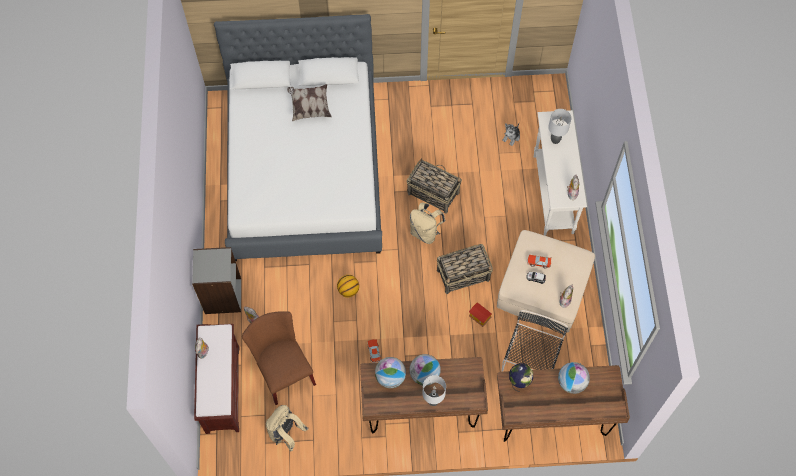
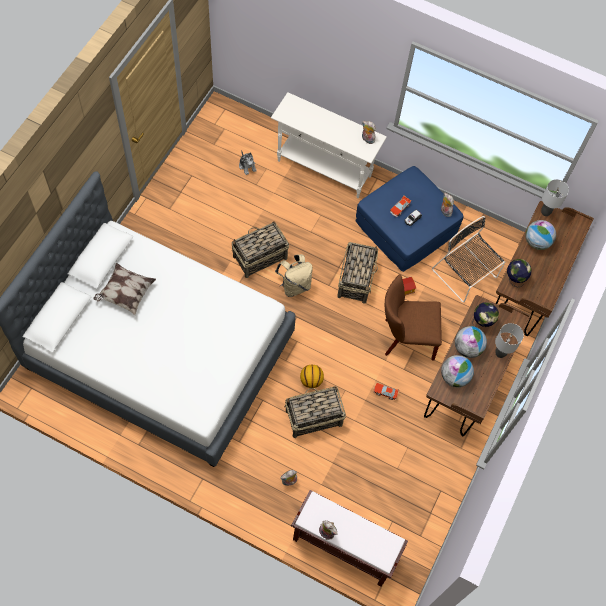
camera: 65 degrees left, 0 degrees up
(222, 296) = (245, 496): grey bookcase -> none
(283, 370) = (357, 481): brown chair -> brown chair (405, 338)
(286, 433) = (421, 511): beige backpack -> none
(317, 309) = (313, 418): none -> basket
(457, 375) = (482, 322): none -> globe
(543, 288) = (406, 227): beige ottoman -> blue ottoman
(555, 140) = (308, 121): grey table lamp -> grey table lamp (545, 212)

